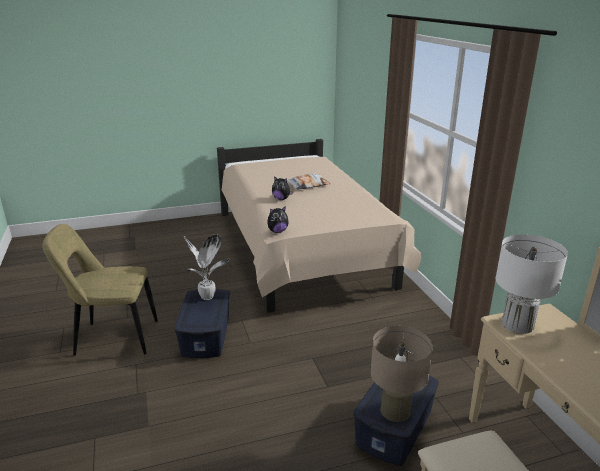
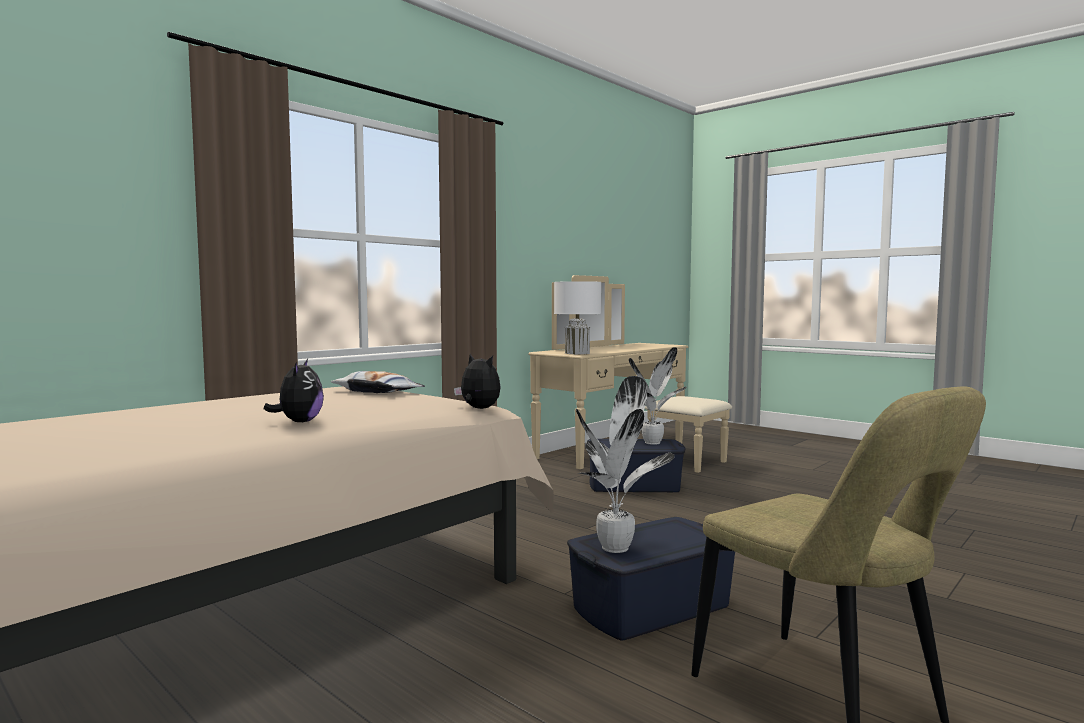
camera: 120 degrees left, 20 degrees down
(308, 185) = (181, 419): pillow -> pillow (377, 392)
(395, 410) = (653, 443): beige table lamp -> potted plant

